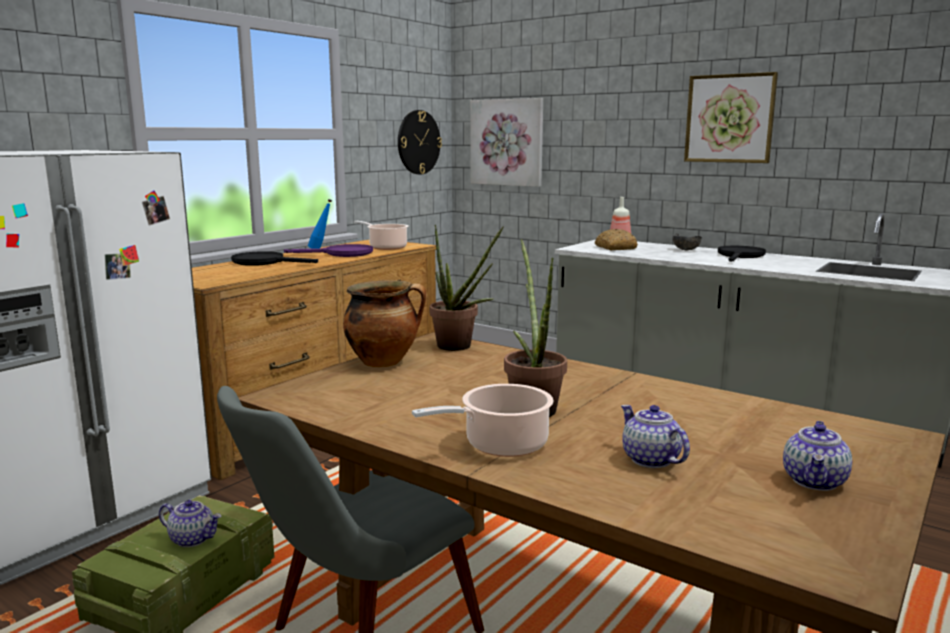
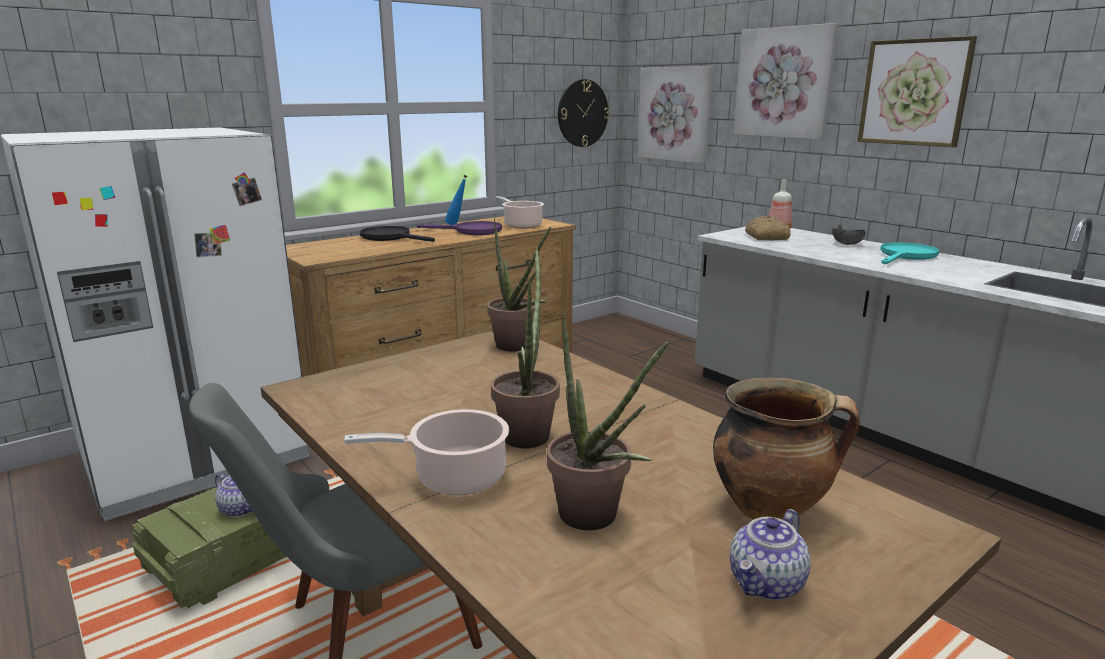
camera: 15 degrees right, 5 degrees up
(384, 362) = (429, 359): cooking pot -> cooking pot (771, 508)
(613, 112) = (784, 83): none -> picture
(649, 459) = (595, 520): teapot -> potted plant
(740, 256) = (906, 256): black frying pan -> turquoise frying pan

